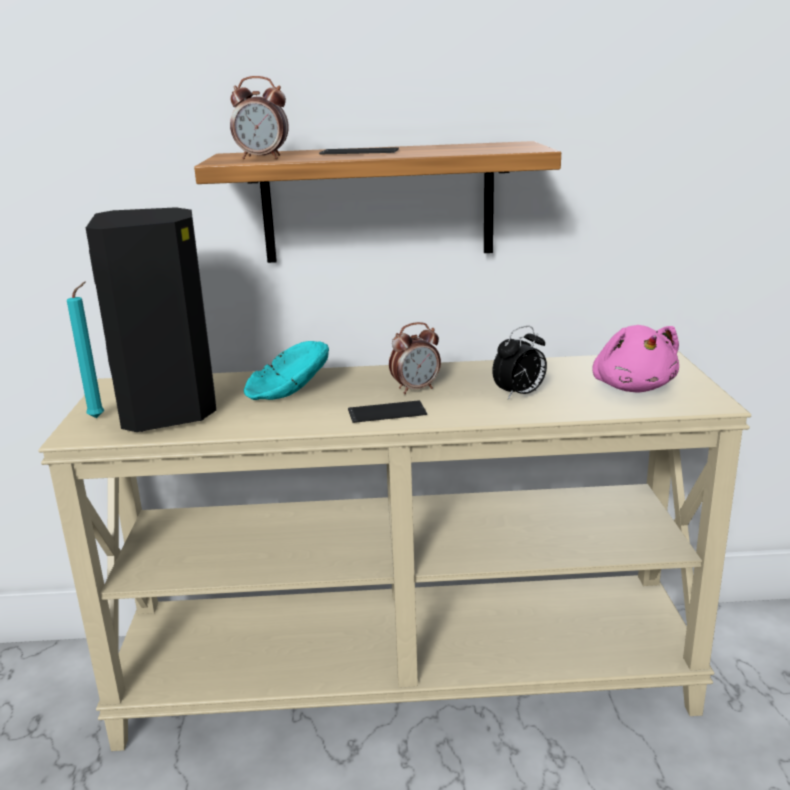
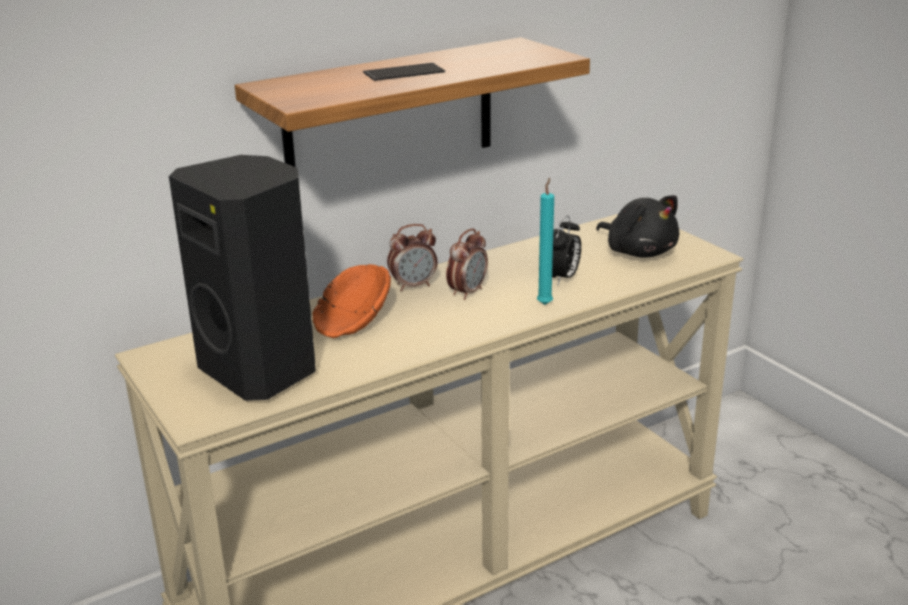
camera: 30 degrees left, 5 degrees up
(99, 417) = (192, 395): turquoise candle -> turquoise candle (545, 303)
(263, 158) = (330, 93): alarm clock -> alarm clock (413, 286)
(286, 392) = (350, 323): turquoise bowl -> orange bowl
(387, 412) = (472, 321): phone -> none
(632, 387) = (639, 251): pink plush toy -> black plush toy

